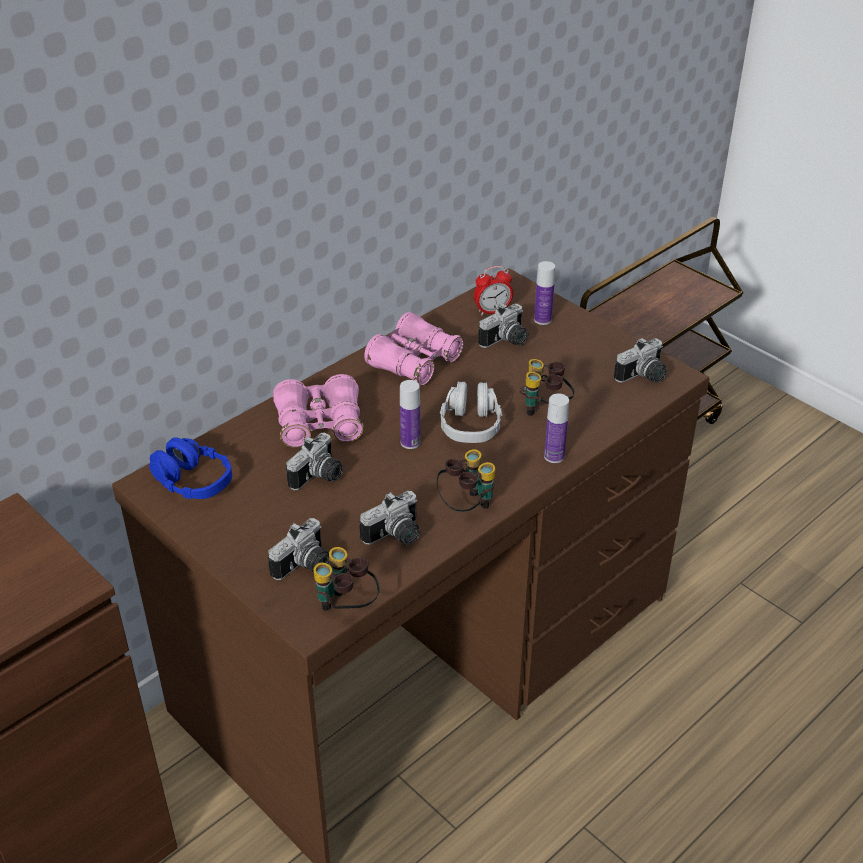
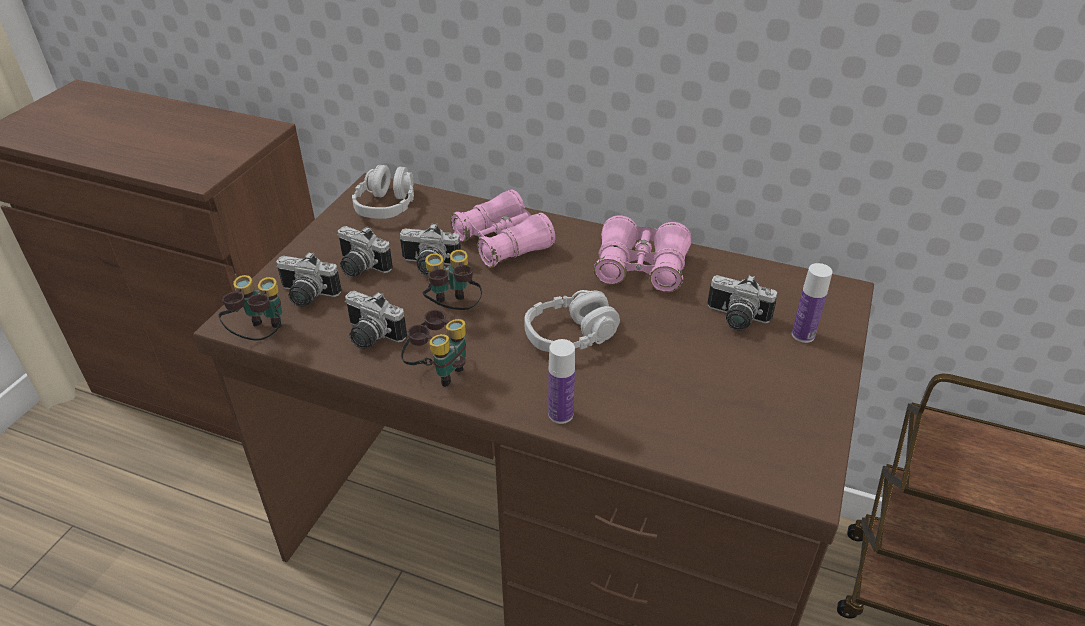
camera: 65 degrees right, 0 degrees up
(193, 481) = (386, 205): blue headphones -> grey headphones
(410, 442) = (513, 304): bottle -> none
(492, 311) = (779, 293): alarm clock -> none
(545, 409) = (638, 384): binoculars -> binoculars (453, 310)
(643, 377) = (774, 454): camera -> camera (359, 268)

